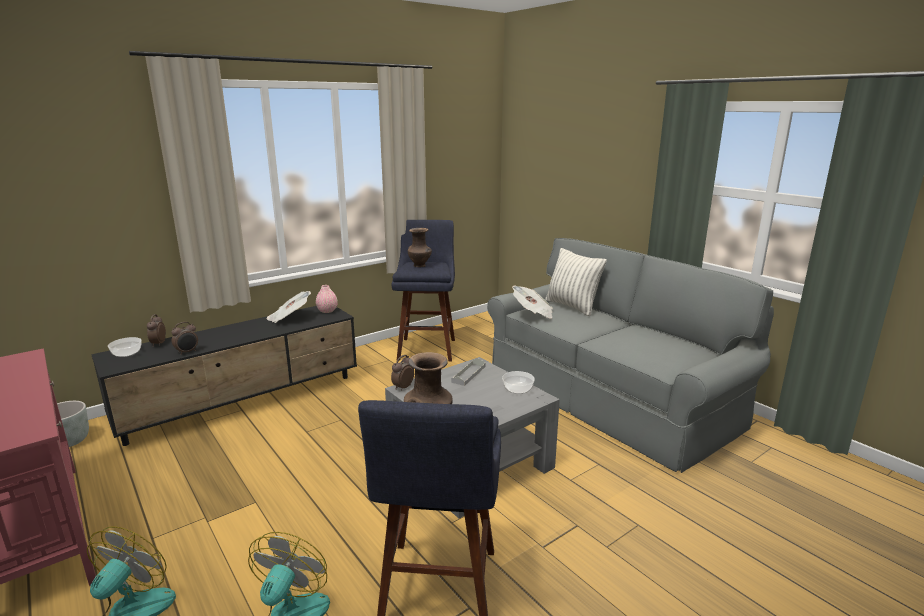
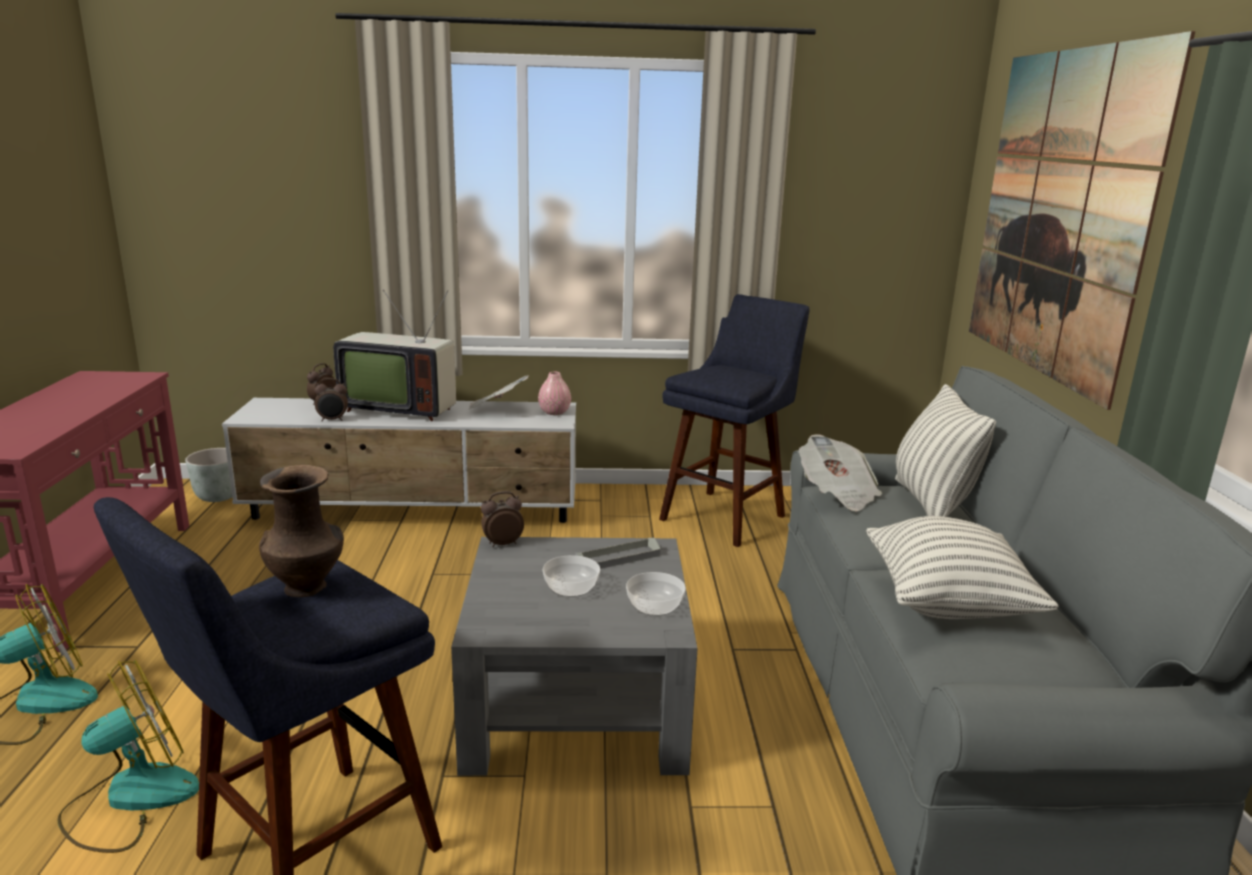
camera: 35 degrees right, 0 degrees up
(126, 353) = (281, 405): bowl -> bowl (570, 588)
(223, 333) = (399, 408): none -> television
(244, 402) = (415, 512): black tv stand -> white tv stand
(420, 266) = (721, 373): brown vase -> none
(575, 159) = (1059, 215): none -> picture
(634, 344) = (947, 603): none -> pillow

